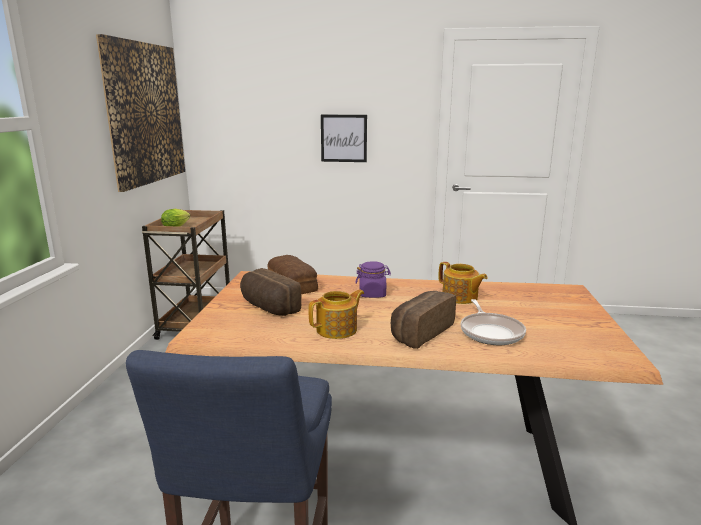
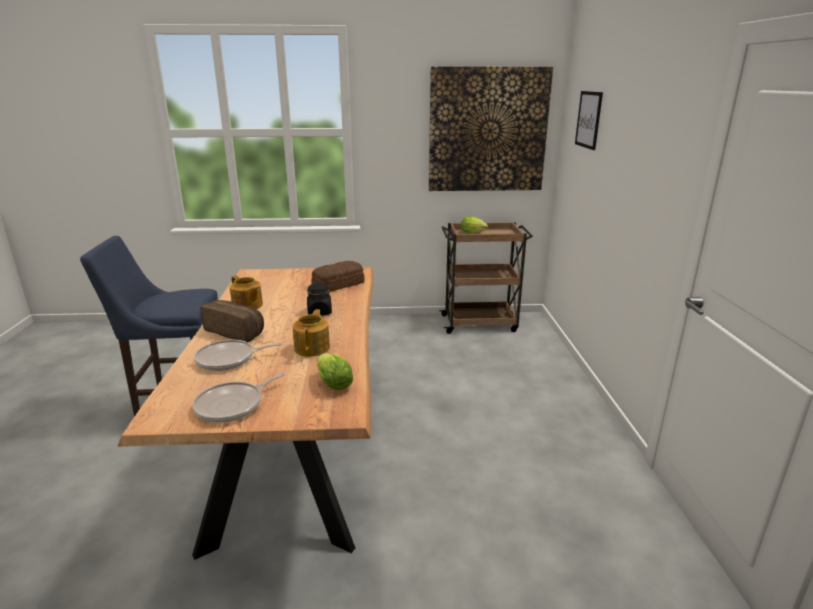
camera: 80 degrees right, 5 degrees up
(268, 307) = (291, 283): bread -> none
(343, 138) = (628, 186): picture -> picture (588, 119)
(372, 294) = (320, 312): purple jar -> black jar
(460, 297) = (313, 348): teapot -> teapot turned 150 degrees clockwise
(525, 291) = (332, 383): none -> lettuce
(579, 325) = (233, 405): none -> frying pan

